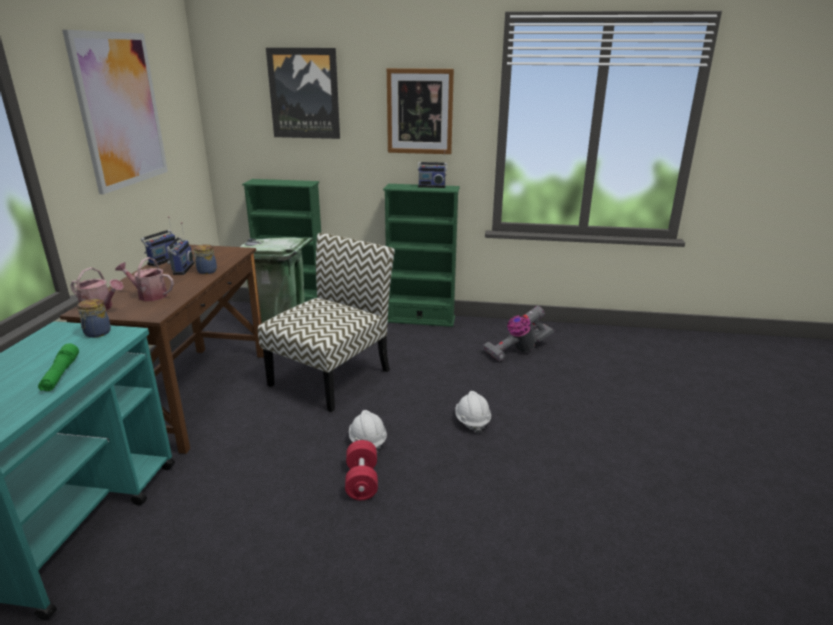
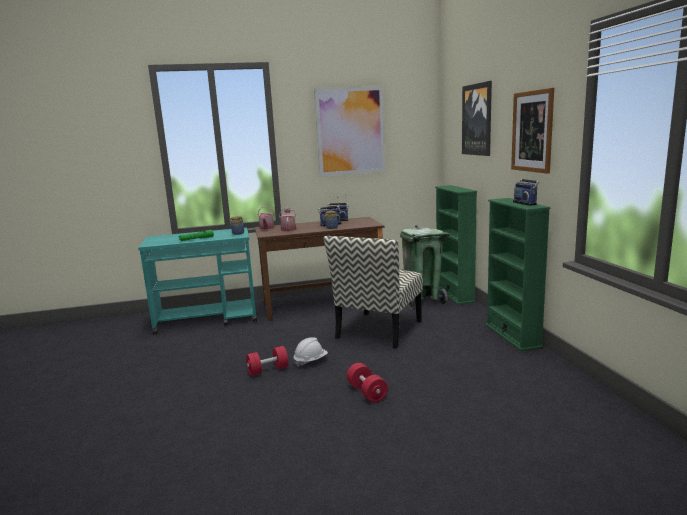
camera: 70 degrees right, 10 degrees down
(331, 376) = (379, 330): chair -> chair turned 105 degrees clockwise
(472, 421) = (367, 392): white hard hat -> red dumbbell
(518, 351) = (518, 391): vacuum cleaner -> none

